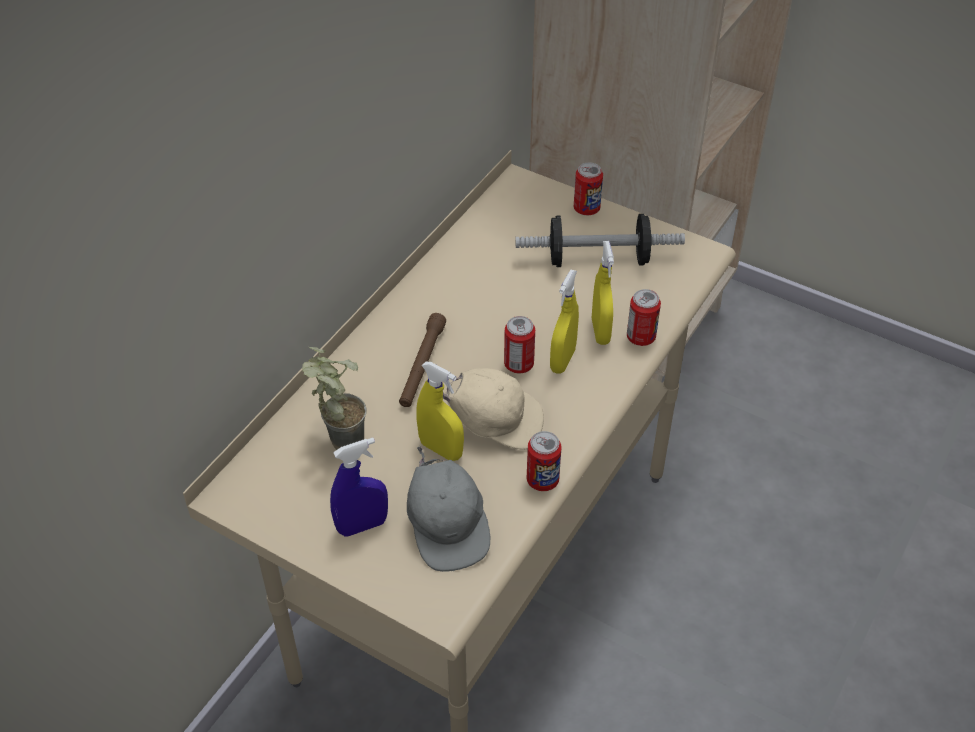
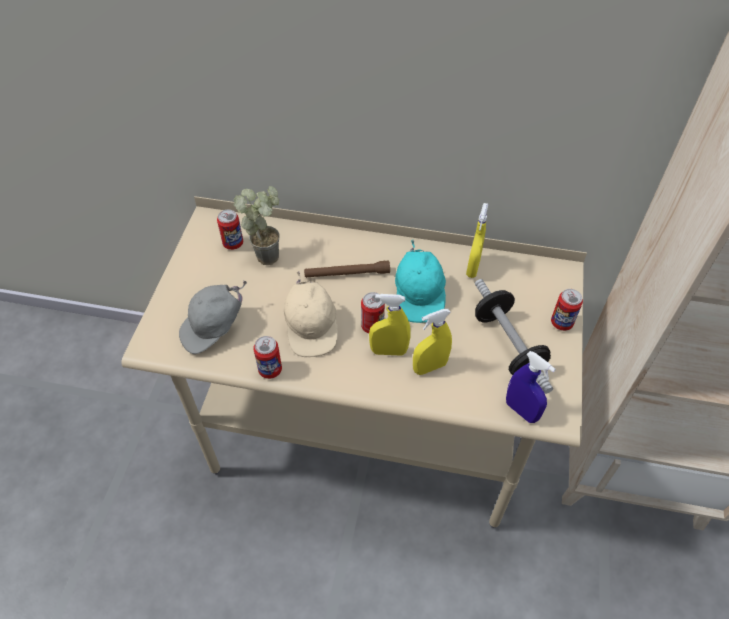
camera: 70 degrees right, 5 degrees up
(362, 526) = (203, 286): blue spray bottle -> blue spray bottle (521, 411)
(441, 449) = (277, 306): yellow spray bottle -> yellow spray bottle (473, 267)
(492, 309) = (419, 295): none -> turquoise cap
(641, 337) = (436, 395): can -> can (233, 243)

